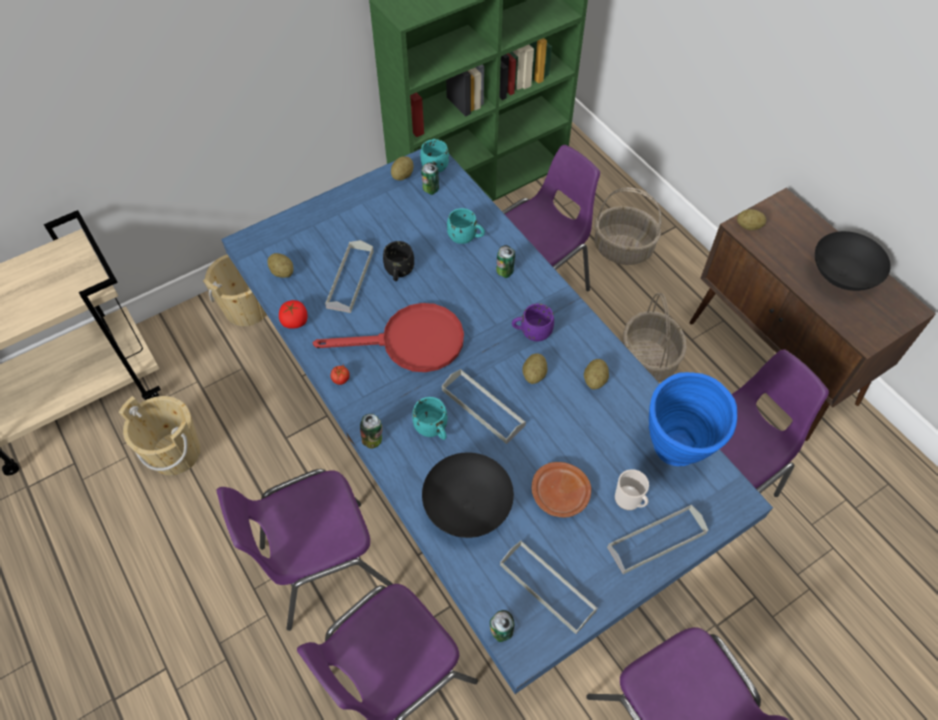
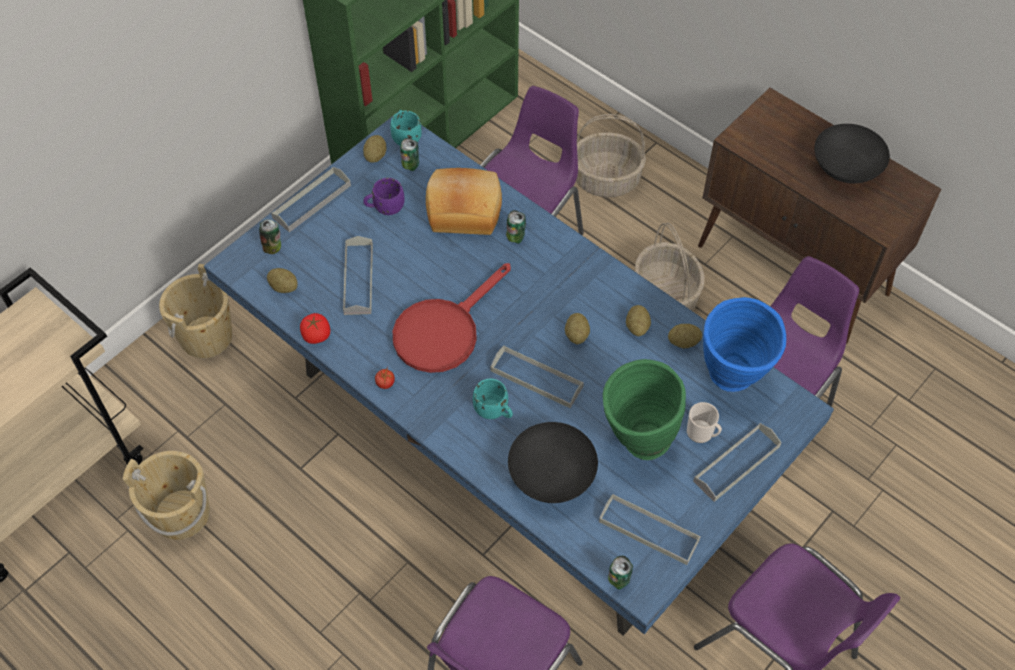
camera: 15 degrees left, 0 degrees up
(322, 566) = (385, 591): purple chair -> none
(333, 203) = (312, 201): none -> grey tray
(373, 440) = (438, 435): can -> can (273, 247)
(399, 273) = (407, 261): black mug -> none
(411, 342) = (443, 330): red frying pan -> red frying pan turned 150 degrees clockwise
(466, 237) = (464, 209): turquoise mug -> bread
(531, 332) = (561, 293): purple mug -> purple mug (385, 208)
(560, 494) = (636, 443): brown plate -> green vase
(748, 226) = (743, 136): potato -> potato (683, 342)

